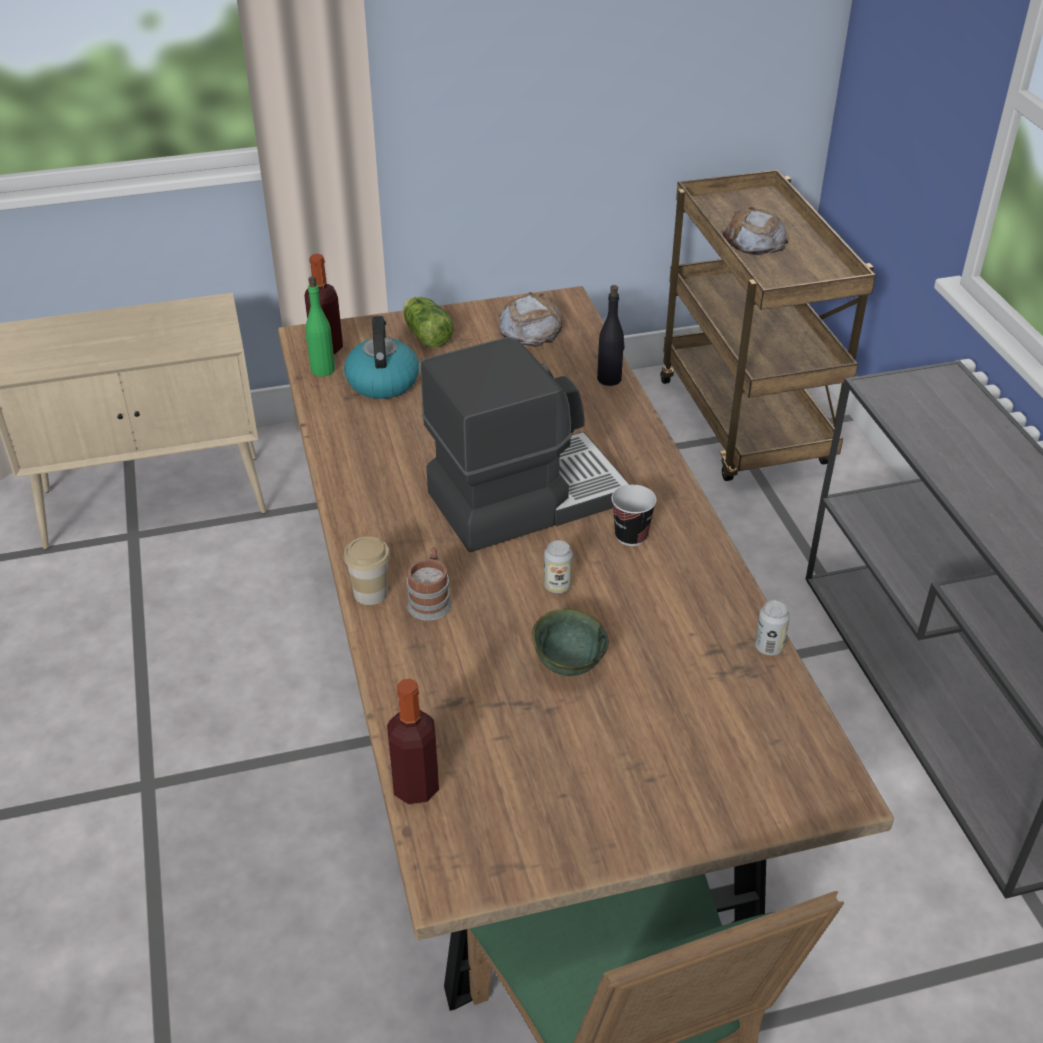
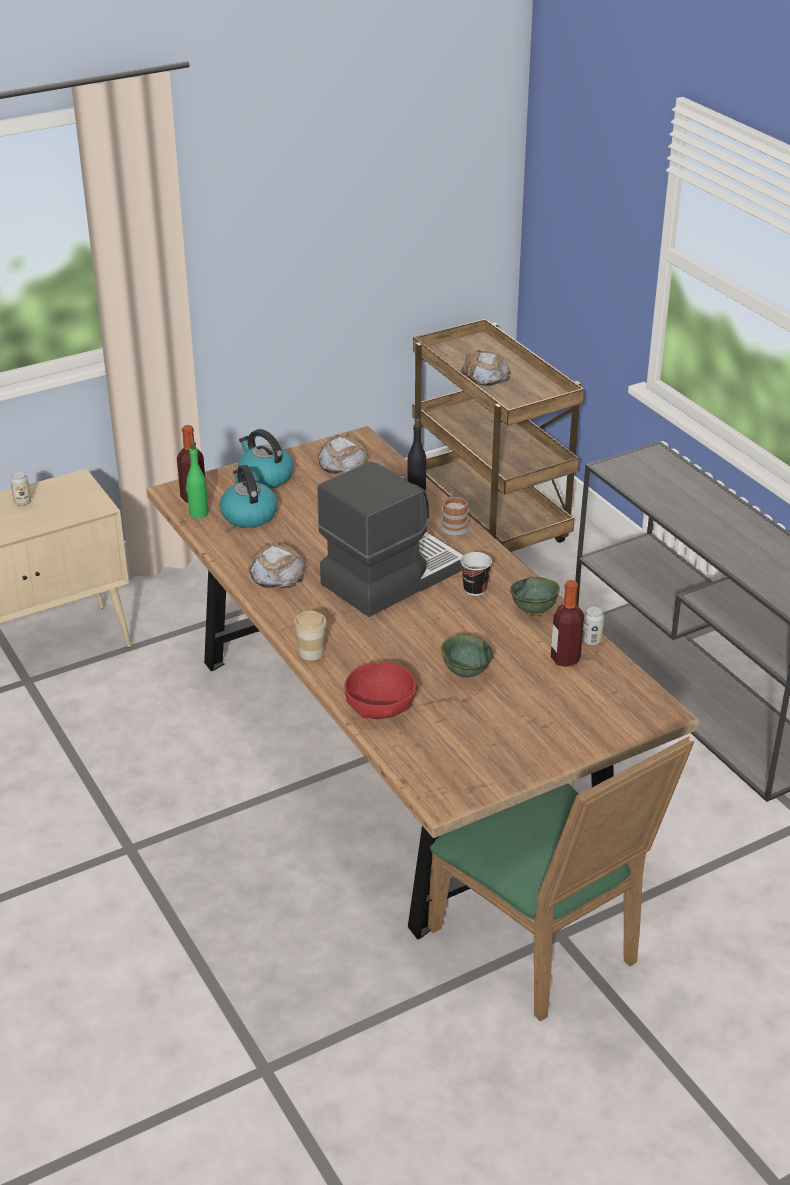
camera: 15 degrees left, 5 degrees down
(380, 467) = (276, 573): none -> bread
(416, 787) = (398, 757): bottle -> bottle (565, 659)
(425, 699) = (380, 708): none -> red bowl
(426, 334) = (265, 477): lettuce -> kettle
(431, 600) = (355, 650): mug -> mug (453, 525)
(557, 586) = (438, 627): can -> can (22, 502)
(700, 584) = (533, 611): none -> green bowl

